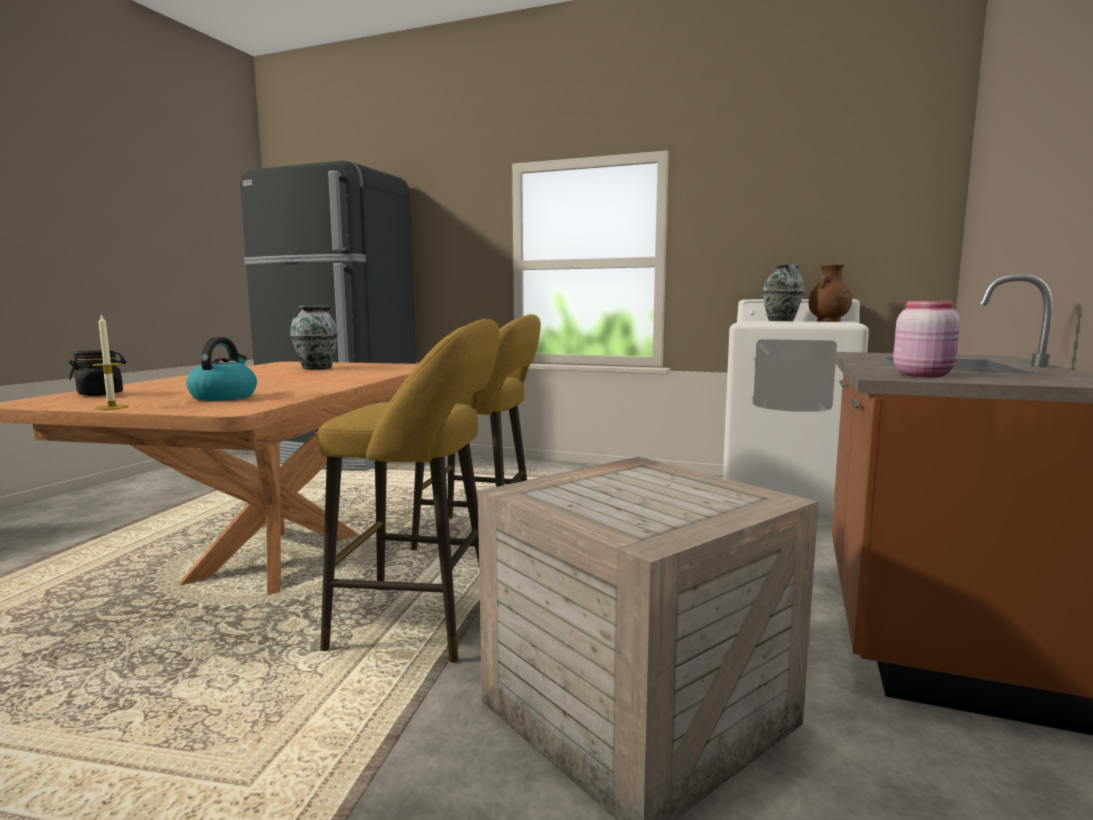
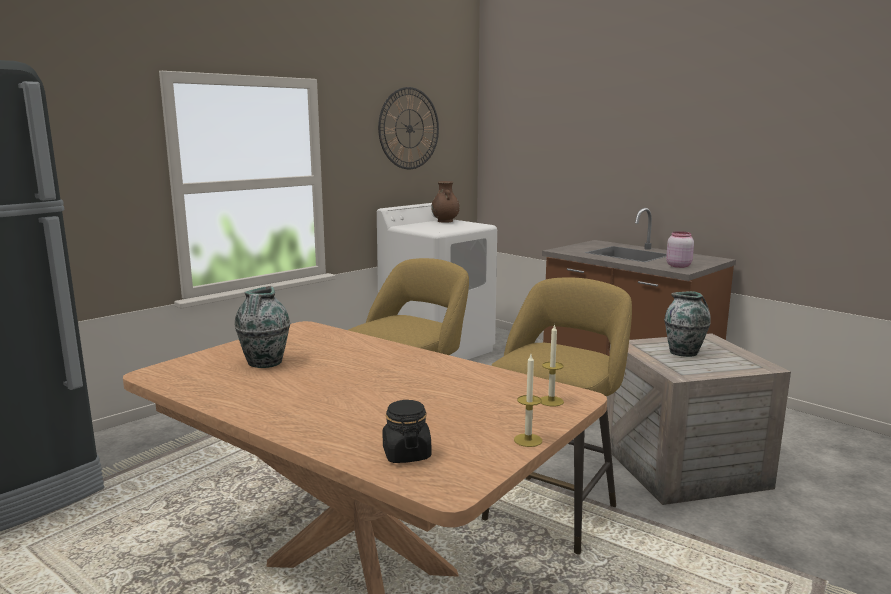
camera: 65 degrees left, 5 degrees up
(220, 406) = (551, 401): none -> candle
(224, 397) = (489, 400): kettle -> none
(781, 321) = (429, 225): vase -> vase (684, 352)
(809, 198) = (409, 128): none -> wall clock

